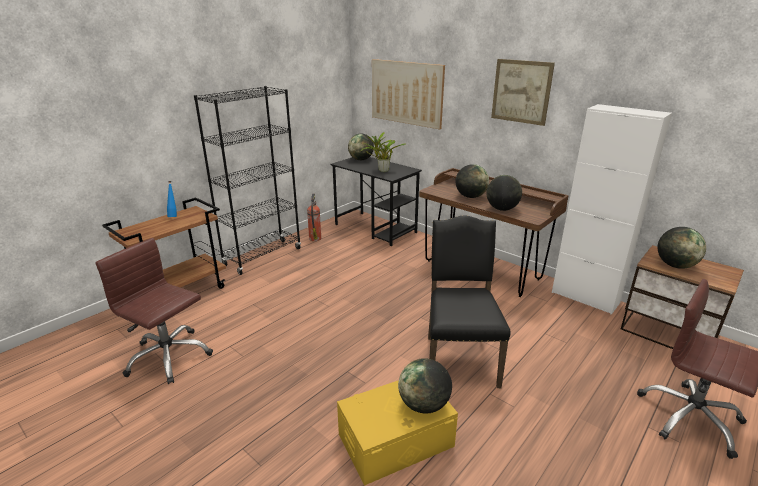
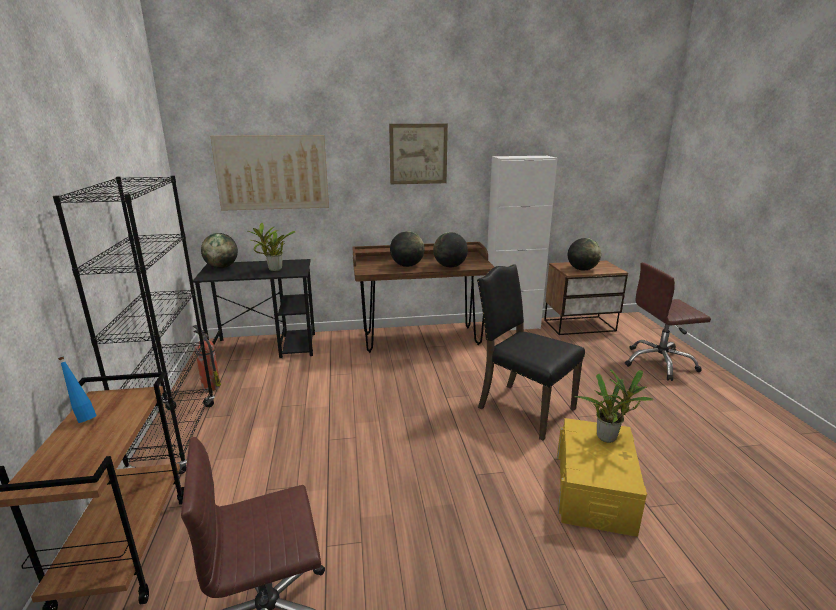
camera: 50 degrees left, 5 degrees down
(424, 405) = (609, 437): globe -> potted plant

